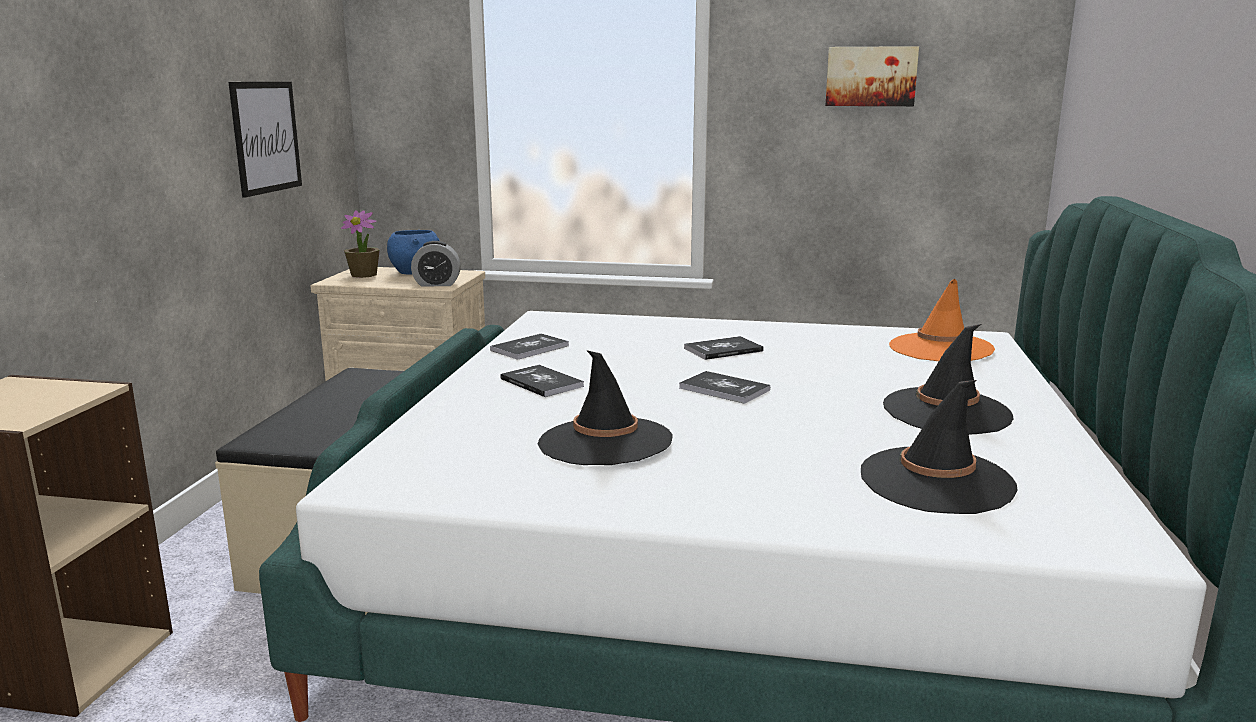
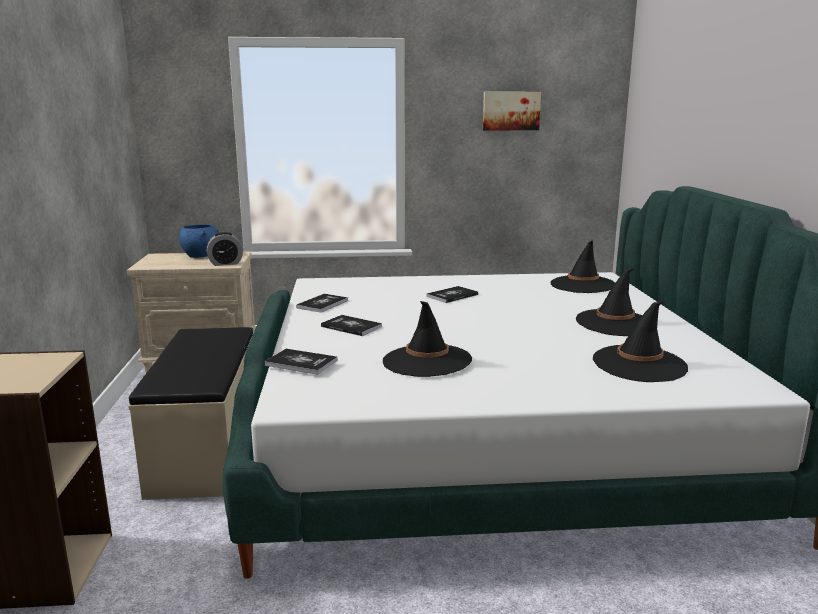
camera: 15 degrees left, 0 degrees up
(266, 137) = (95, 159): picture -> none
(364, 275) = (162, 260): potted plant -> none
(724, 389) = (473, 321): book -> book (301, 363)
(940, 348) = (582, 285): orange hat -> black hat

